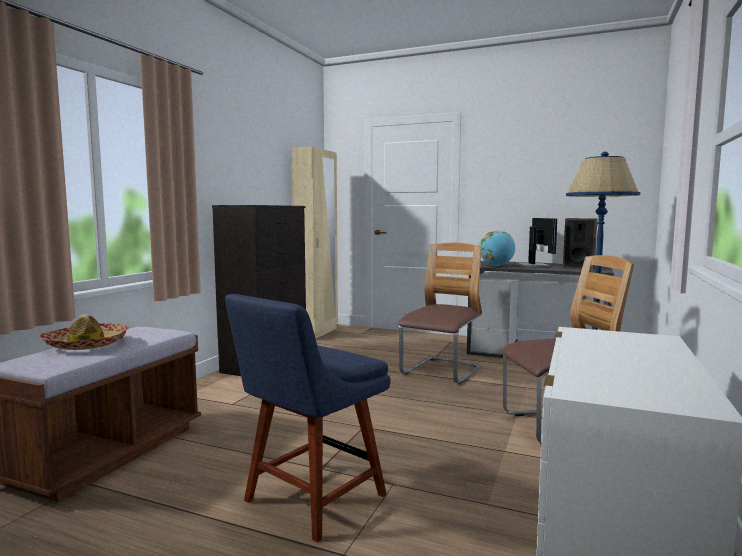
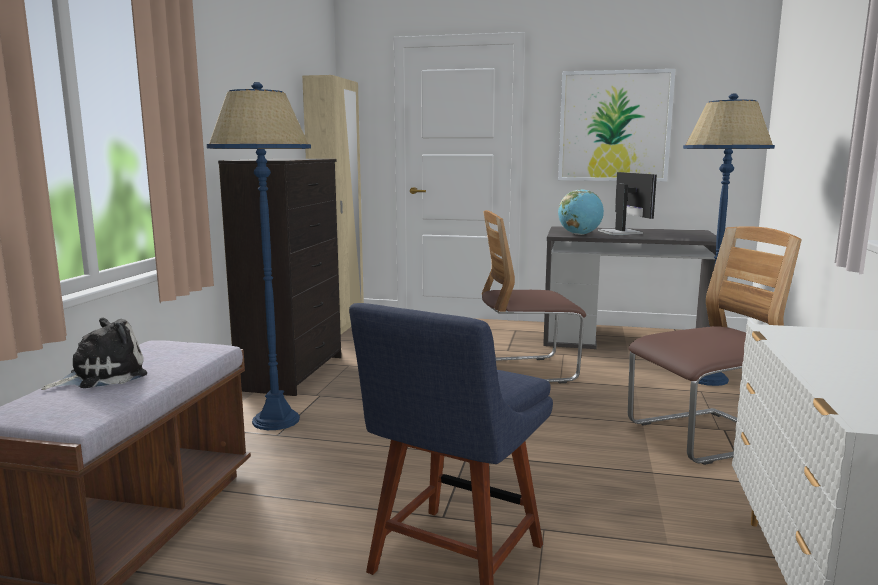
camera: 10 degrees left, 5 degrees up
(87, 344) = (102, 375): hat -> plush toy
(236, 394) = (275, 420): none -> blue floor lamp
(441, 371) = (525, 371): chair -> chair turned 120 degrees counterclockwise
(531, 182) = (614, 126): none -> picture
(578, 267) = (677, 234): speaker -> none

